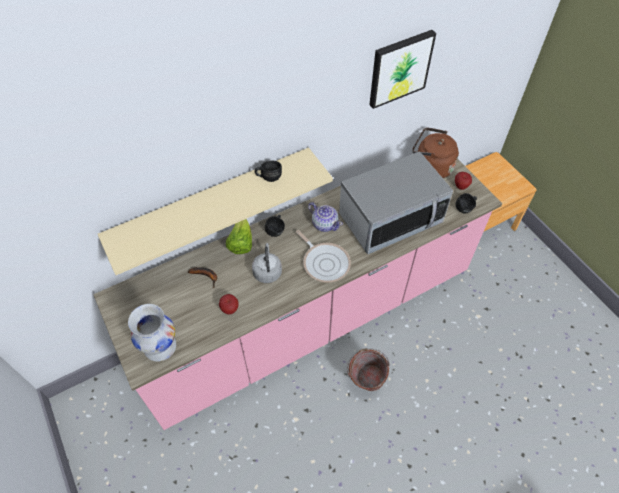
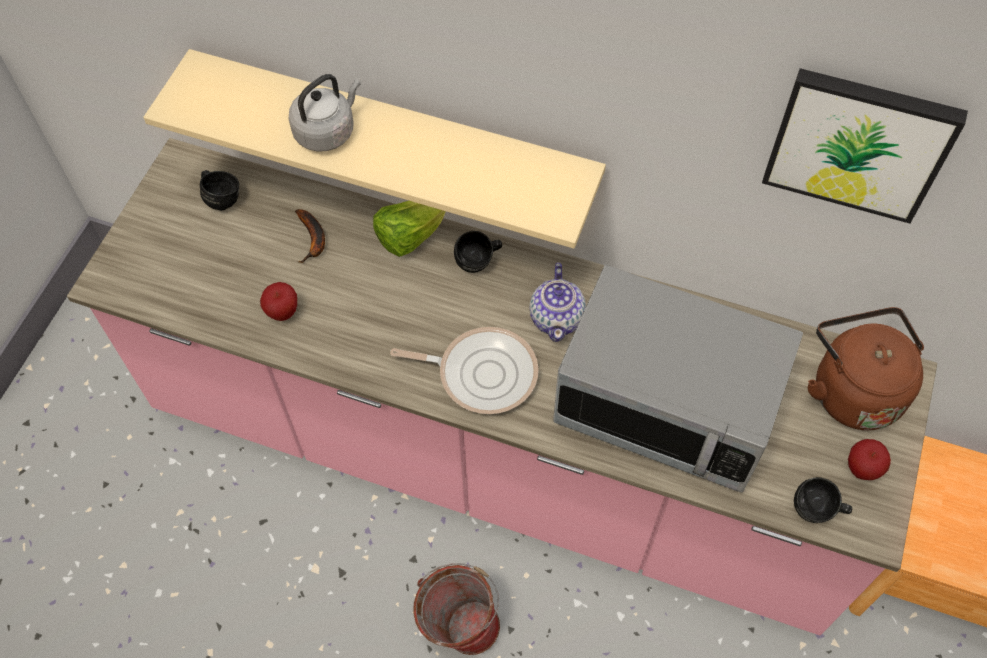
camera: 50 degrees right, 5 degrees up
(160, 347) = (153, 278): white vase -> none
(267, 271) = (392, 308): grey kettle -> grey kettle (327, 131)
(269, 177) = (486, 158): black mug -> black mug (221, 197)
(324, 262) = (482, 373): frying pan -> frying pan turned 90 degrees counterclockwise

